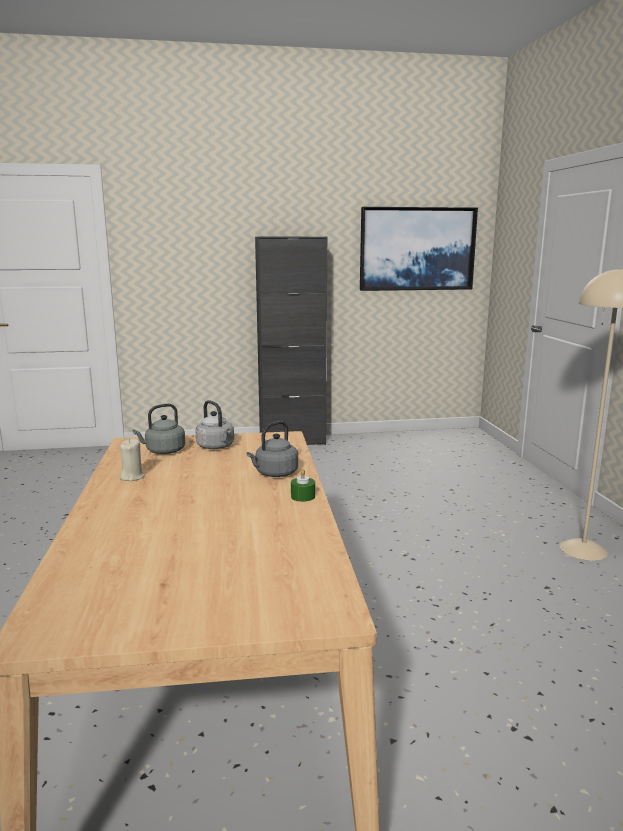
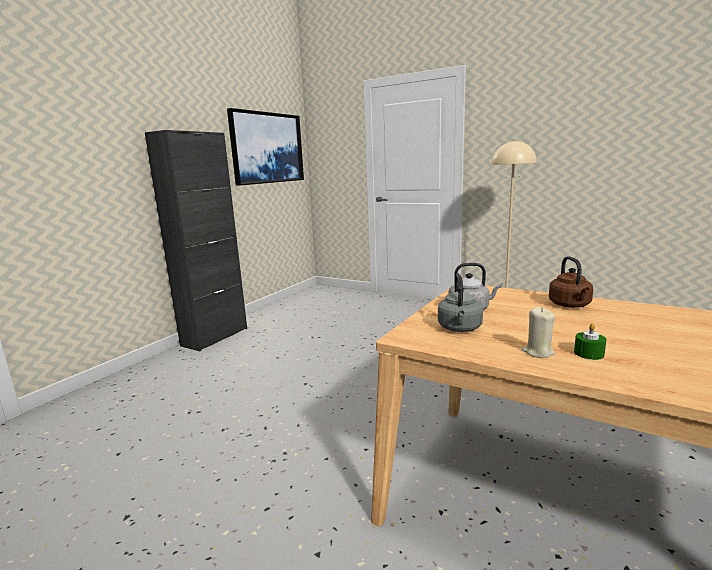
camera: 50 degrees left, 0 degrees up
(274, 474) = (570, 305): grey kettle -> brown kettle
(303, 496) = (636, 307): green candle -> green candle (589, 353)

